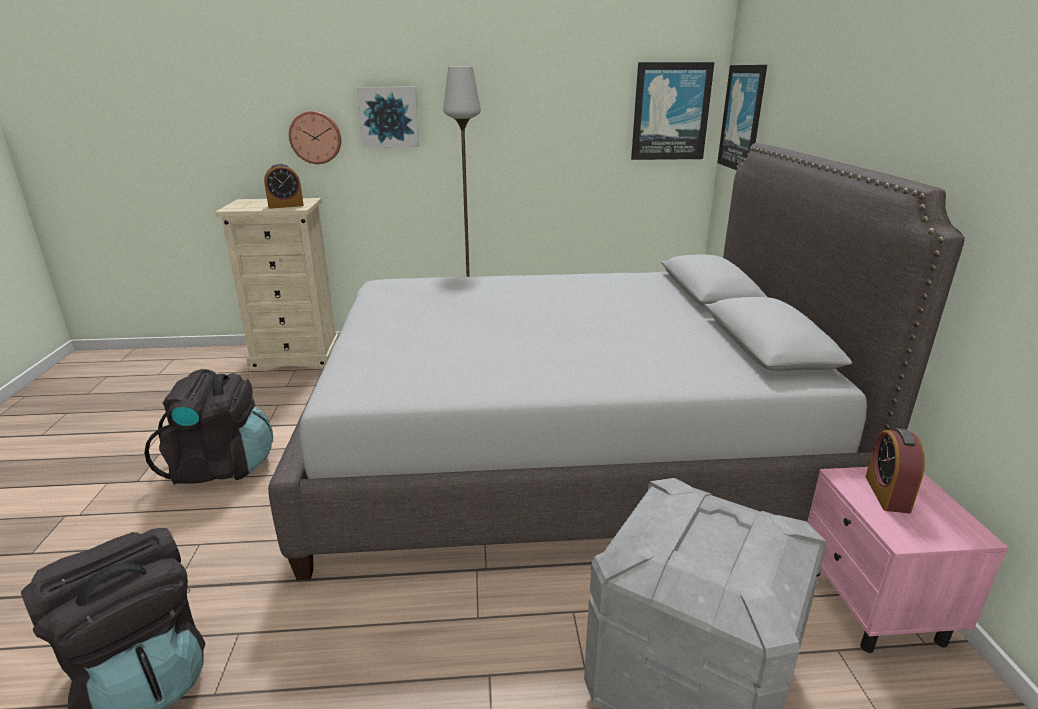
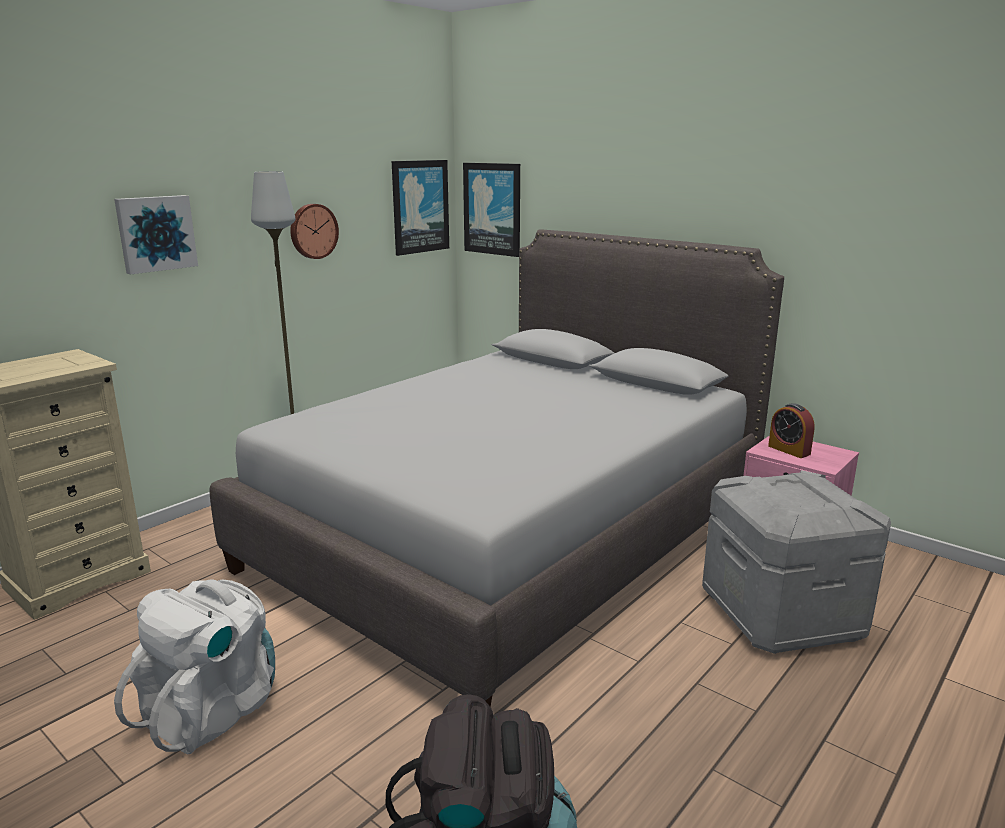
camera: 45 degrees left, 5 degrees down
(222, 466) = (212, 710): black backpack -> white backpack
(285, 206) = (65, 365): alarm clock -> none
(316, 137) = (59, 269): wall clock -> wall clock (313, 231)

